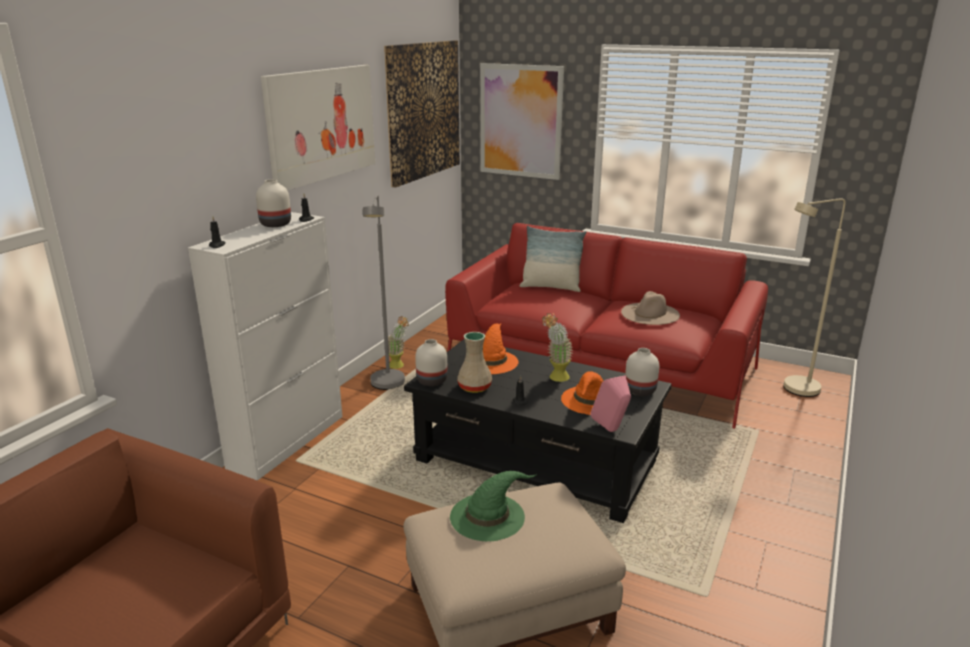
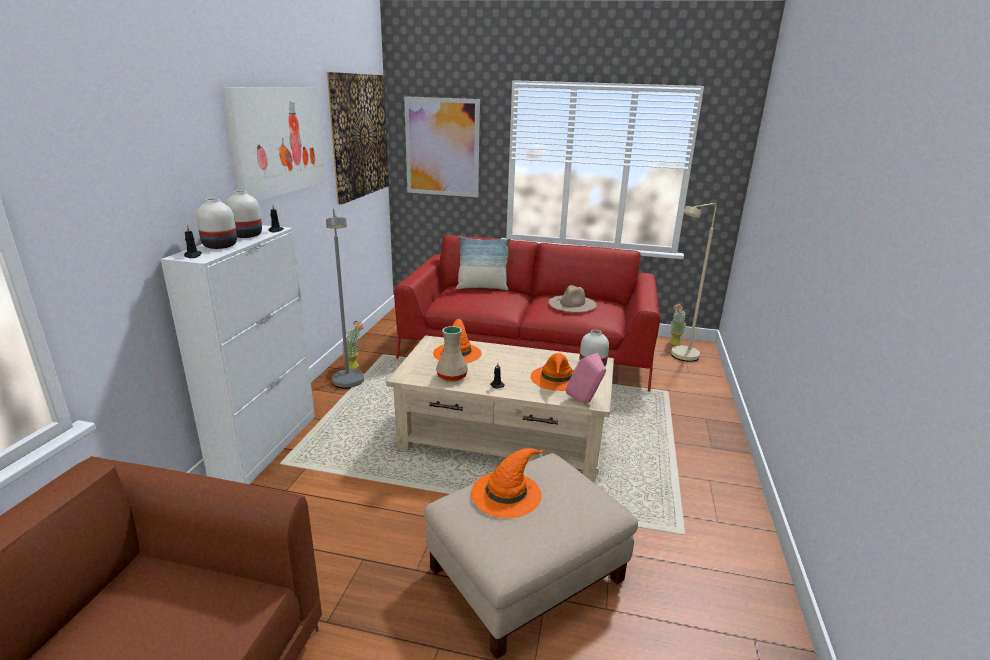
camera: 15 degrees left, 0 degrees up
(432, 380) = (411, 374): white vase -> white vase (220, 245)
(488, 516) = (507, 493): green hat -> orange hat
(536, 461) = (504, 437): black coffee table -> beige coffee table
(555, 379) = (519, 363): potted plant -> potted plant (674, 343)

